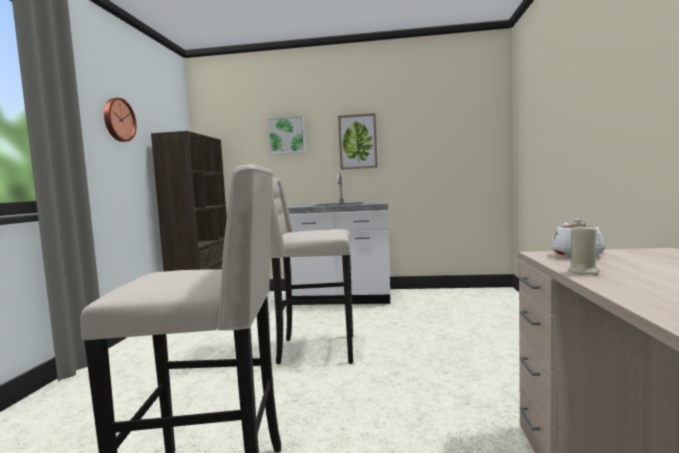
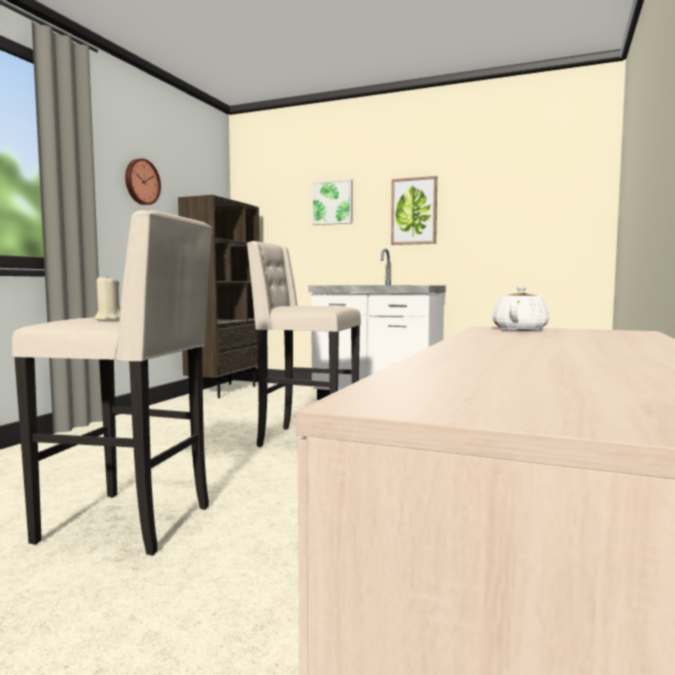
camera: 15 degrees right, 0 degrees up
(583, 272) = (477, 336): beige candle -> beige candle (108, 319)

